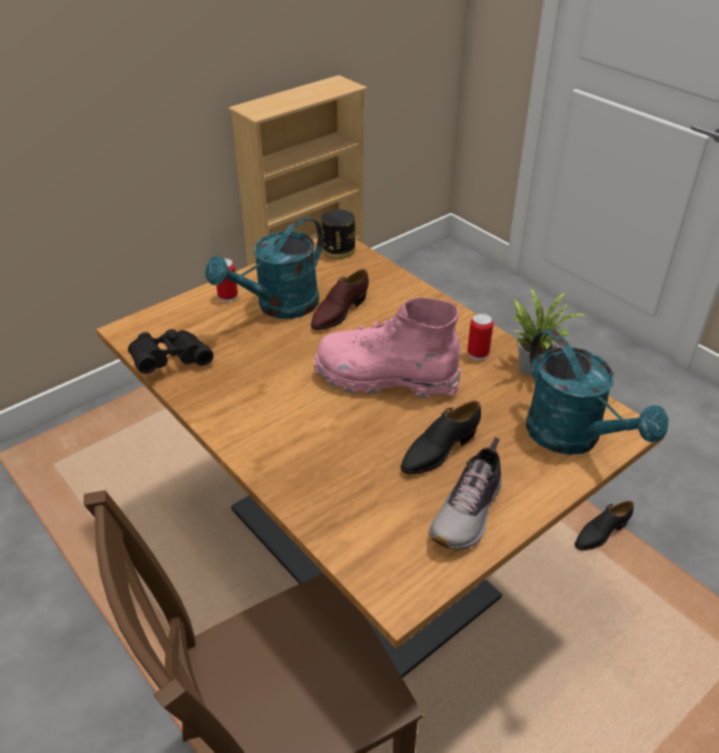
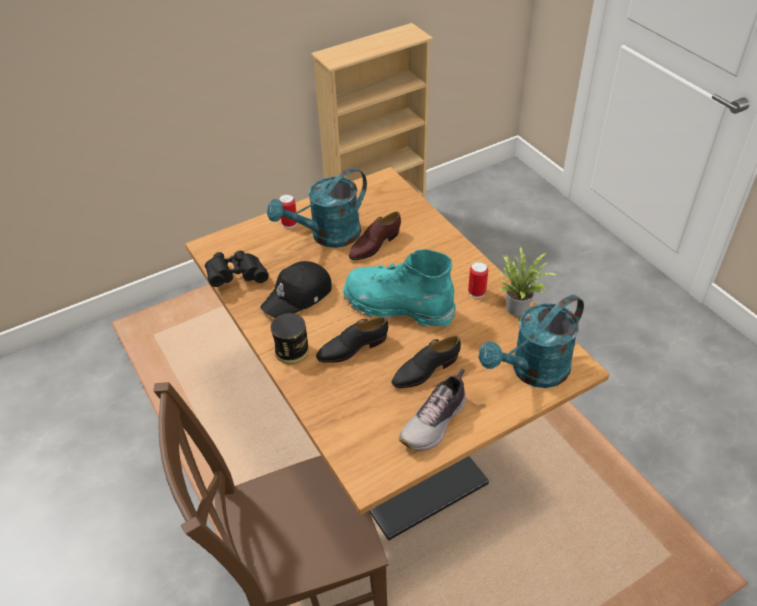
camera: 10 degrees right, 5 degrees up
(255, 377) = (298, 296): none -> black cap
(338, 250) = (386, 187): can -> can (291, 351)
(385, 378) = (398, 306): pink boot -> turquoise boot
(573, 438) = (532, 372): turquoise watering can -> turquoise watering can turned 75 degrees clockwise
(600, 533) = (584, 440): black shoe -> black shoe (352, 348)

